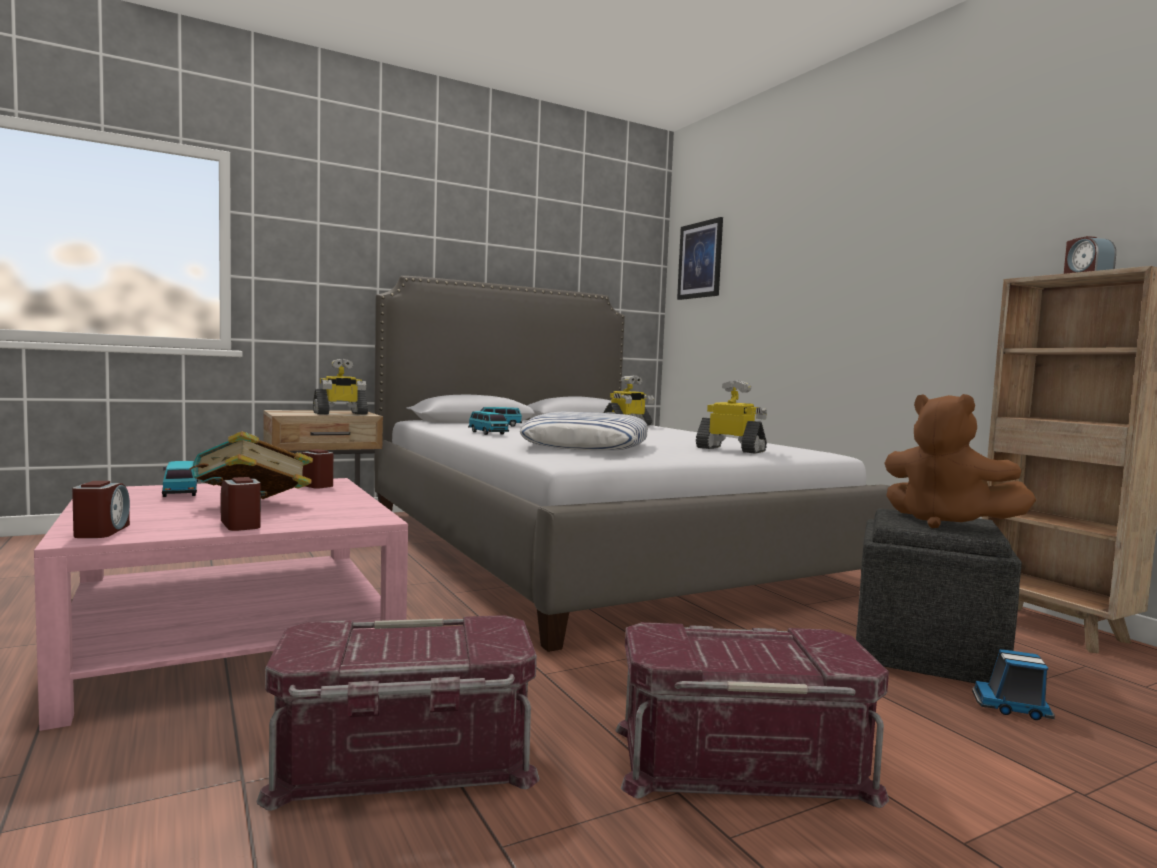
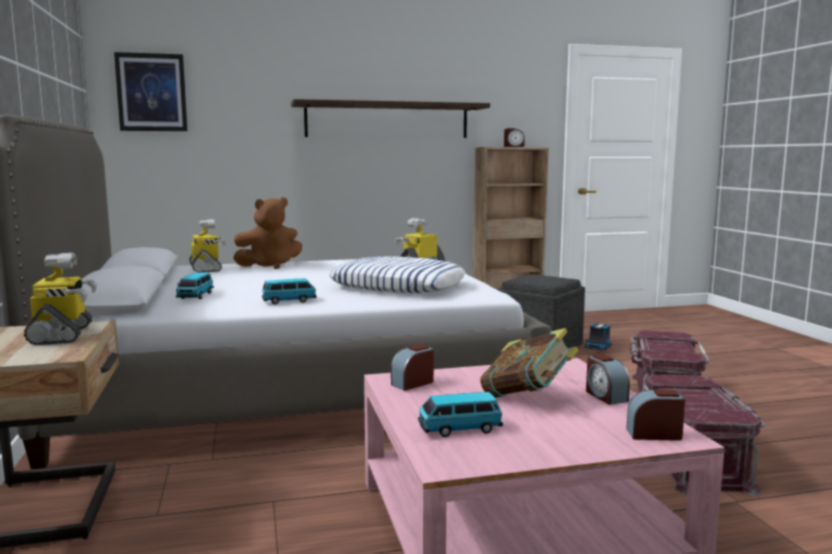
camera: 75 degrees left, 5 degrees up
(241, 524) = (605, 396): alarm clock -> alarm clock turned 90 degrees counterclockwise
(907, 257) = (387, 120): none -> shelf
(945, 523) = (546, 279): brown plush toy -> brown plush toy (269, 266)

